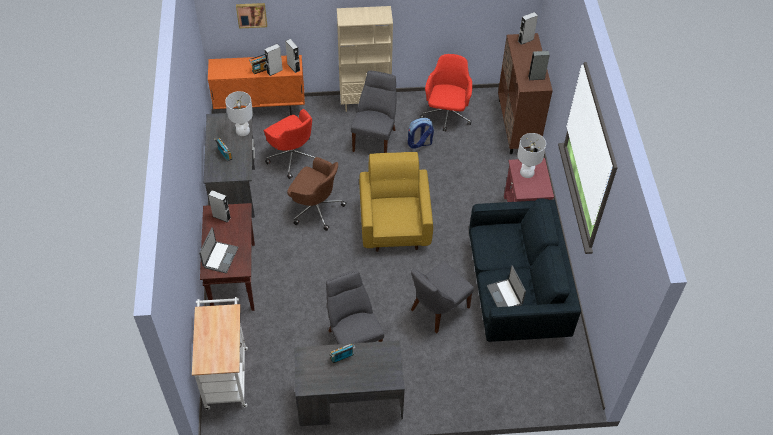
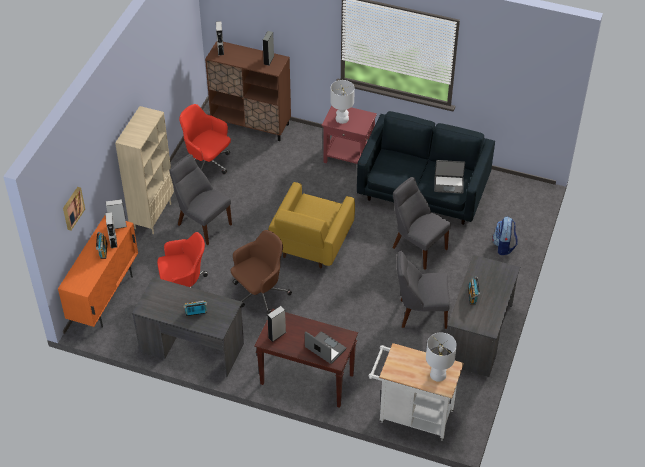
camera: 65 degrees left, 5 degrees down
(243, 131) = (174, 290): white table lamp -> white table lamp (438, 374)
(395, 224) = (311, 244): yellow armchair -> yellow armchair turned 90 degrees counterclockwise
(419, 143) = (229, 195): backpack -> backpack (504, 246)
(437, 309) = (417, 247): grey chair -> grey chair turned 150 degrees clockwise

